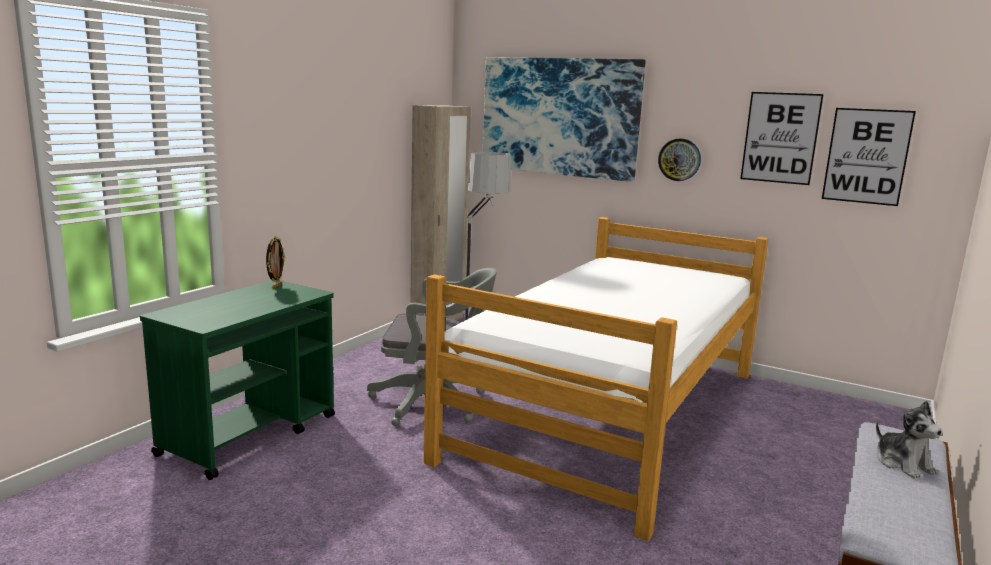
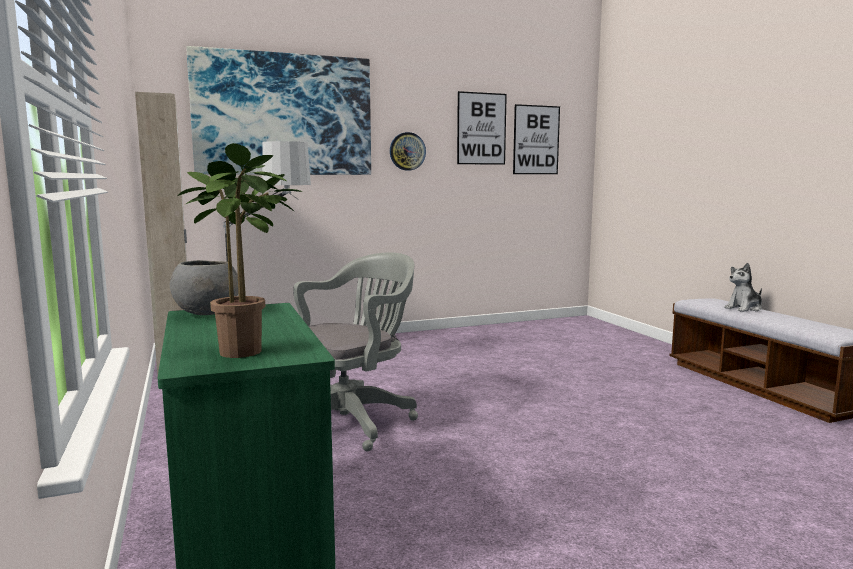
camera: 50 degrees left, 5 degrees down
(200, 315) = (248, 352): none -> potted plant
(276, 287) = (206, 314): picture frame -> grey bowl
(613, 413) = (476, 372): bed -> none
(903, 464) = (744, 308): plush toy -> plush toy turned 135 degrees clockwise

